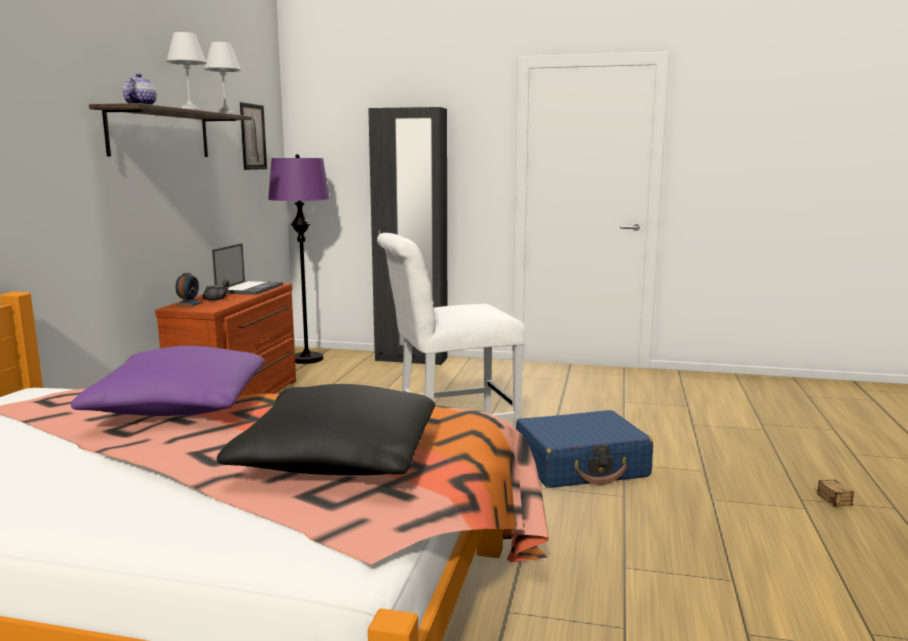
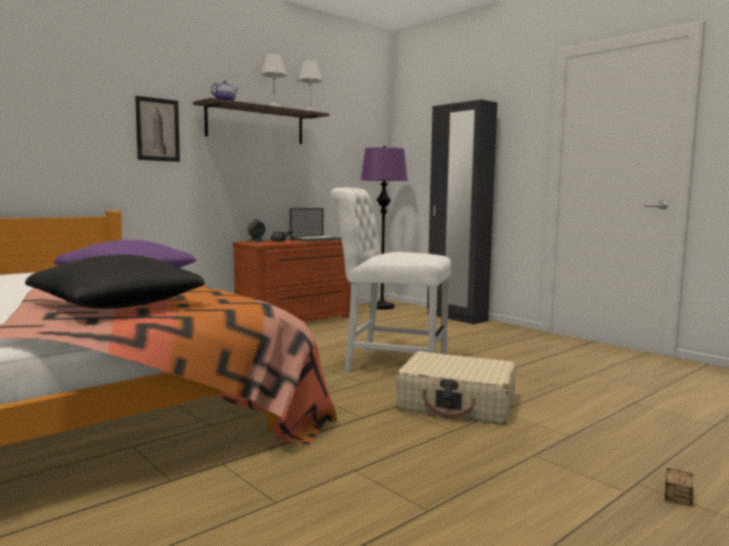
camera: 35 degrees right, 5 degrees down
(253, 137) = (354, 133): picture -> picture (157, 129)
(581, 466) = (457, 404): blue suitcase -> beige suitcase

